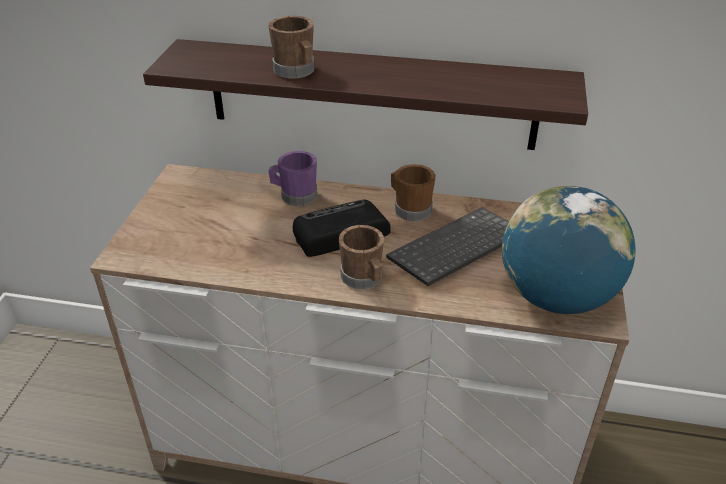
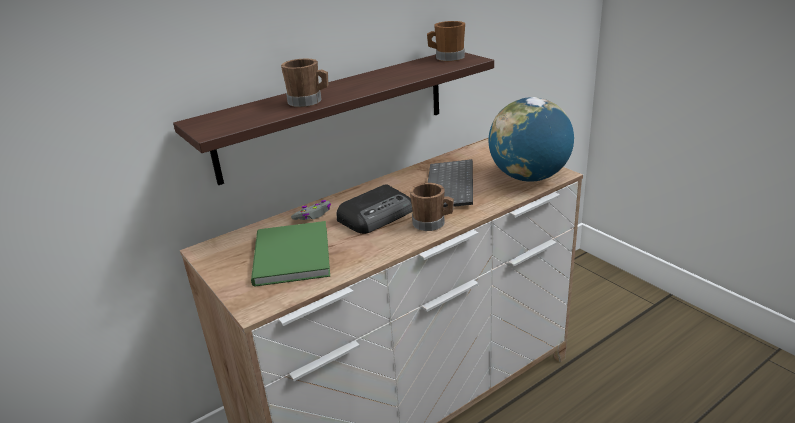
camera: 45 degrees left, 10 degrees down
(211, 226) = (289, 257): none -> green book
(295, 196) = (313, 215): purple mug -> grey game controller
(339, 234) = (377, 215): radio -> radio turned 150 degrees counterclockwise
(409, 208) = (393, 185): brown mug -> brown mug (446, 58)

